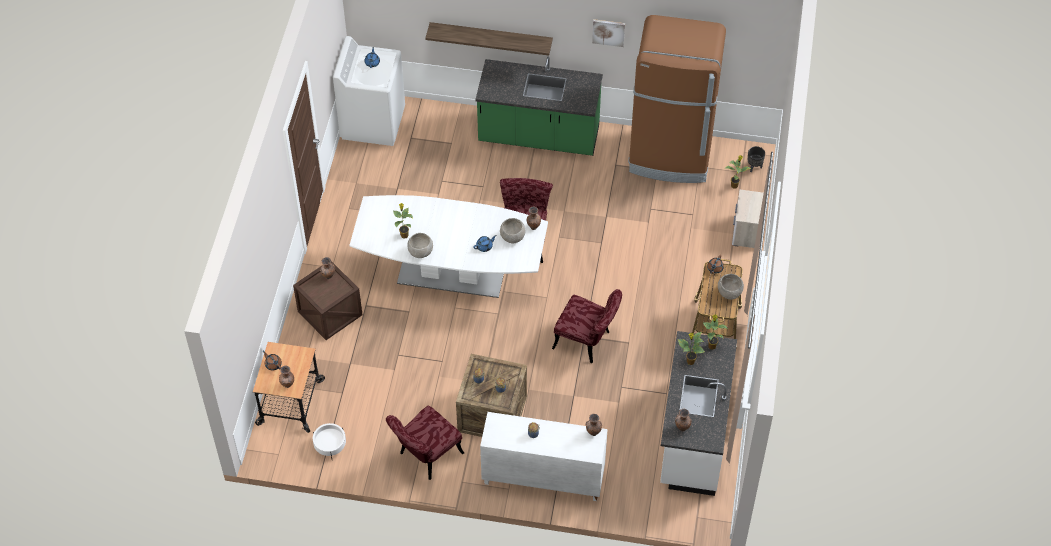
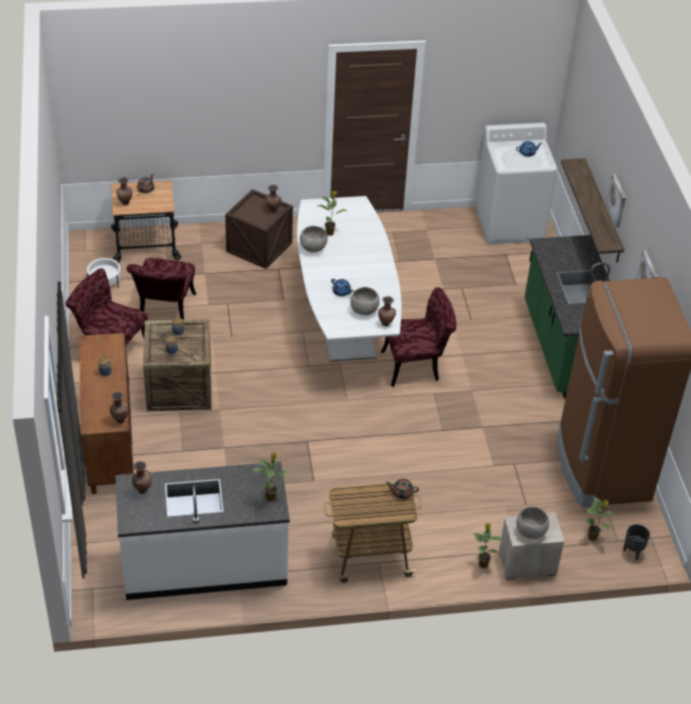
camera: 70 degrees right, 10 degrees down
(517, 17) = (617, 200): none -> picture
(542, 478) = (109, 443): white cabinet -> brown cabinet
(587, 342) = (300, 444): red chair -> red chair (165, 311)
(690, 361) = (240, 480): potted plant -> potted plant (483, 563)
(729, 293) = (371, 513): grey bowl -> grey bowl (530, 531)

